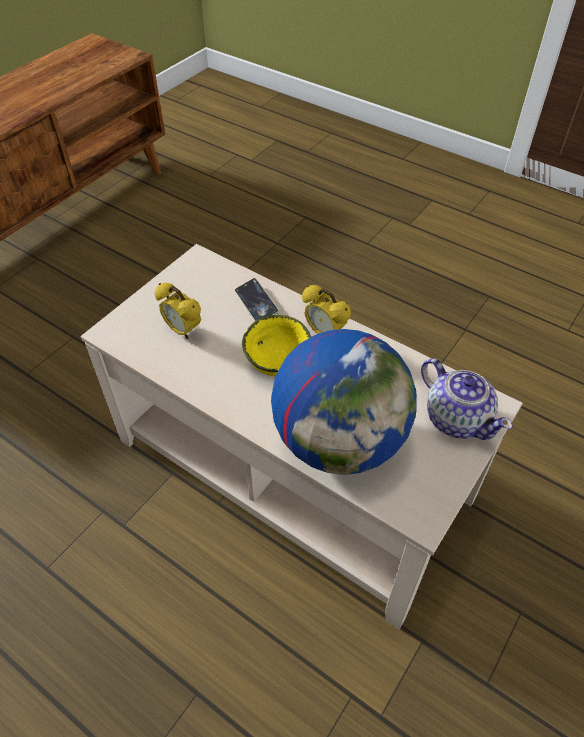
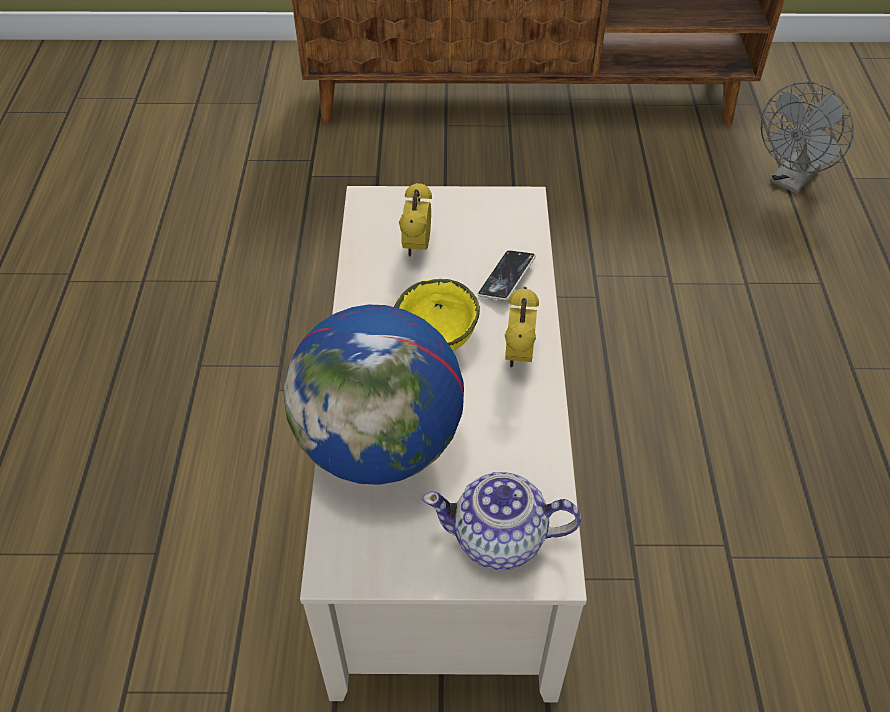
camera: 55 degrees right, 0 degrees up
(227, 180) = (790, 181): none -> grey fan
(456, 418) = (500, 539): teapot -> teapot turned 75 degrees clockwise

